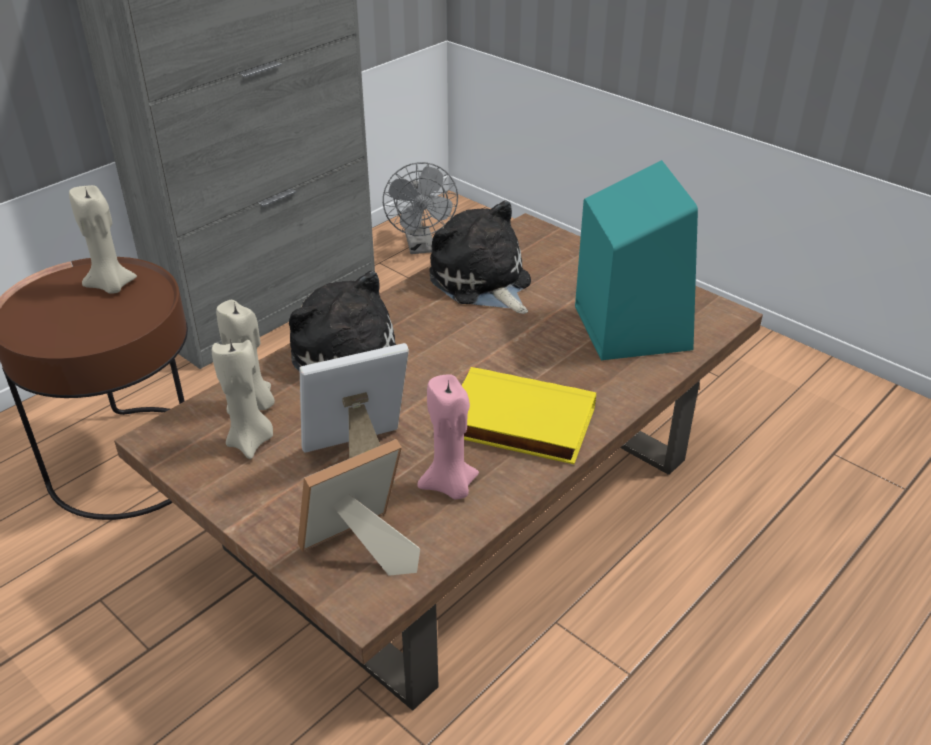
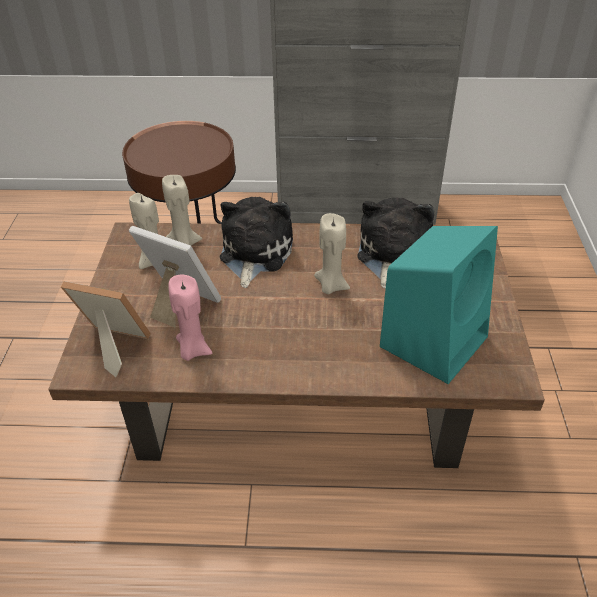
camera: 50 degrees right, 5 degrees up
(111, 286) = (201, 145): beige candle -> beige candle (330, 286)
(421, 247) = (488, 223): grey fan -> none
(518, 424) = (275, 345): yellow book -> none

